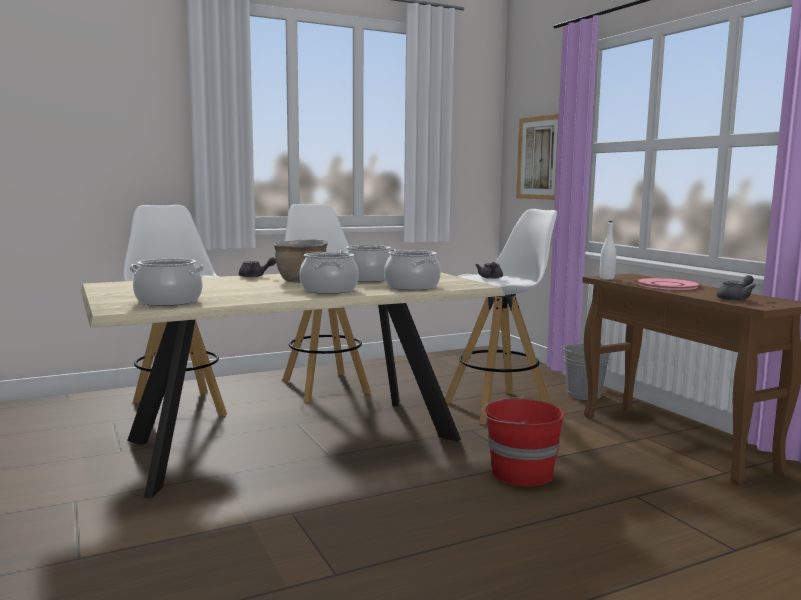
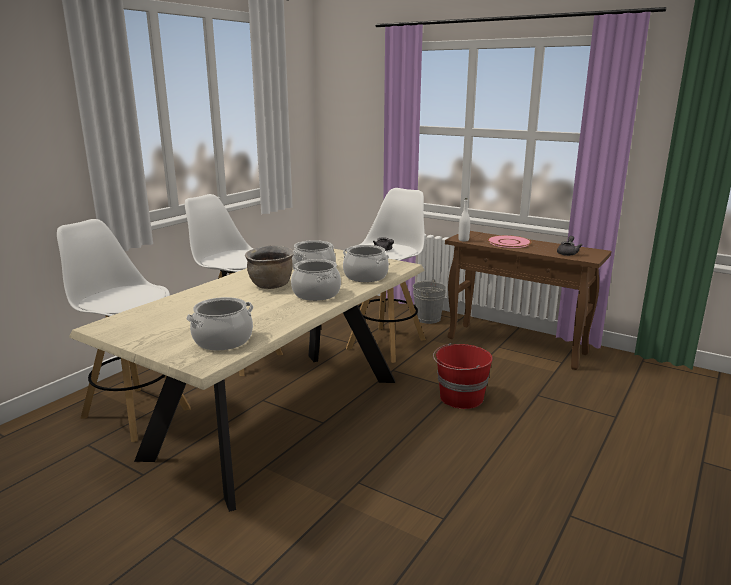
camera: 30 degrees left, 10 degrees up
(255, 276) = (216, 285): grey teapot -> none
(540, 158) = (359, 132): picture -> none

